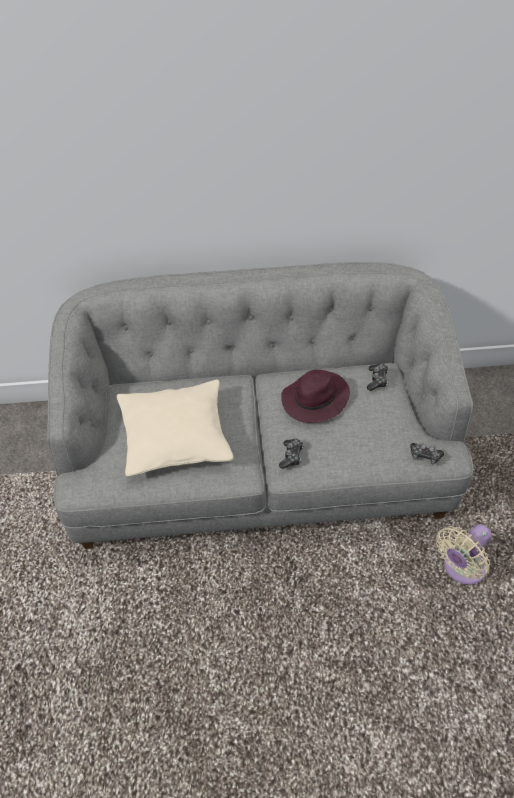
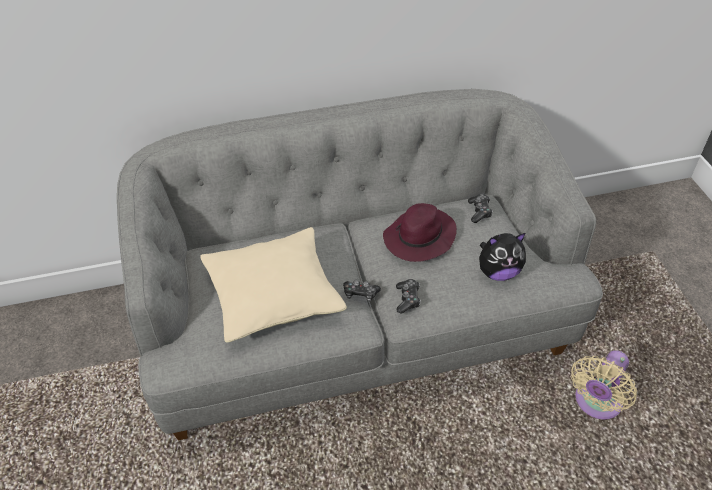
camera: 10 degrees left, 5 degrees down
(378, 441) = (498, 272): none -> plush toy
(425, 456) = (551, 281): game controller -> game controller (360, 294)

